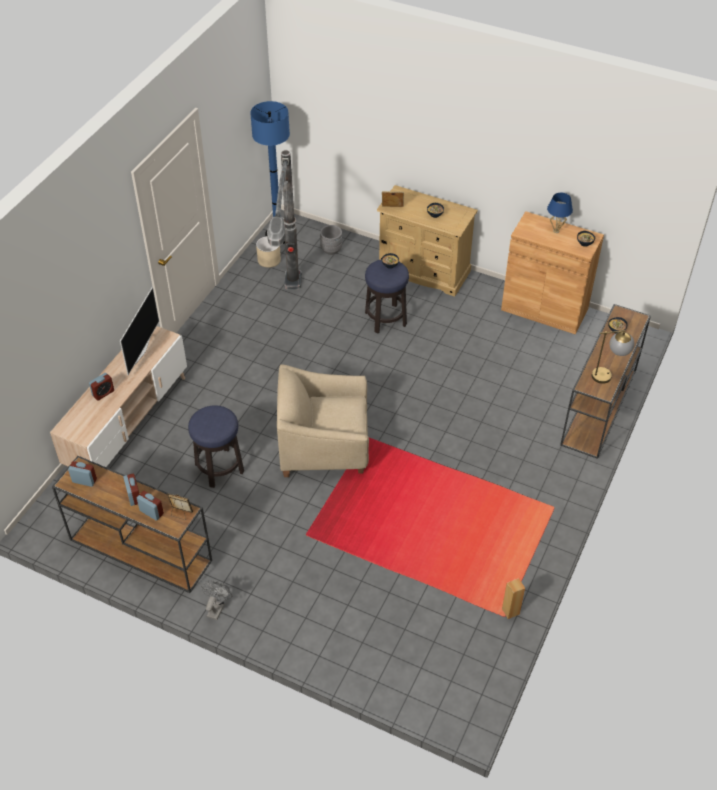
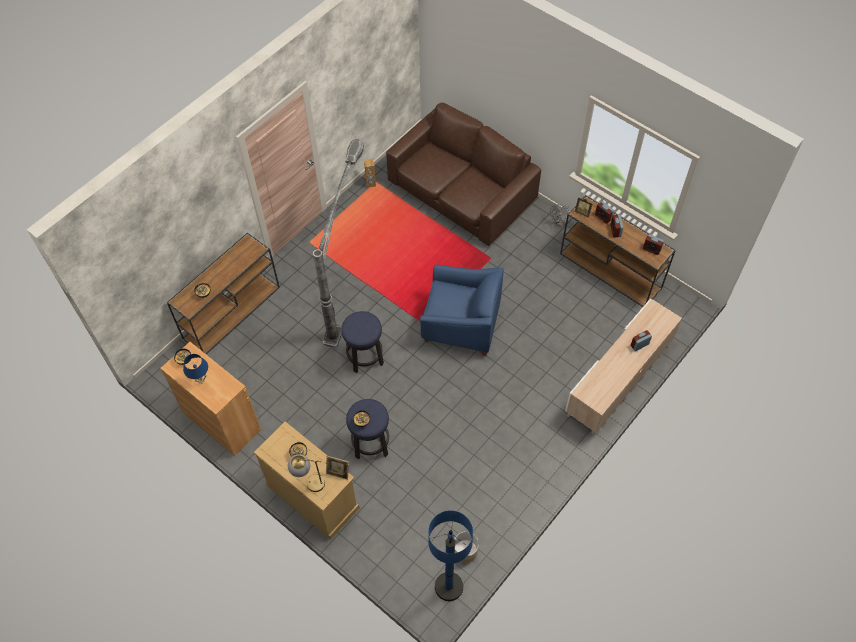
camera: 165 degrees left, 10 degrees up
(141, 351) = (606, 381): television -> none
(219, 468) = (546, 322): stool -> stool (365, 357)
(289, 324) = (462, 457): floor lamp -> floor lamp (349, 291)
(324, 446) = (461, 324): beige armchair -> blue armchair
(331, 249) = (396, 551): grey planter -> none
(373, 629) = (461, 191): none -> brown sofa
(608, 375) = (235, 255): table lamp -> table lamp (309, 483)

